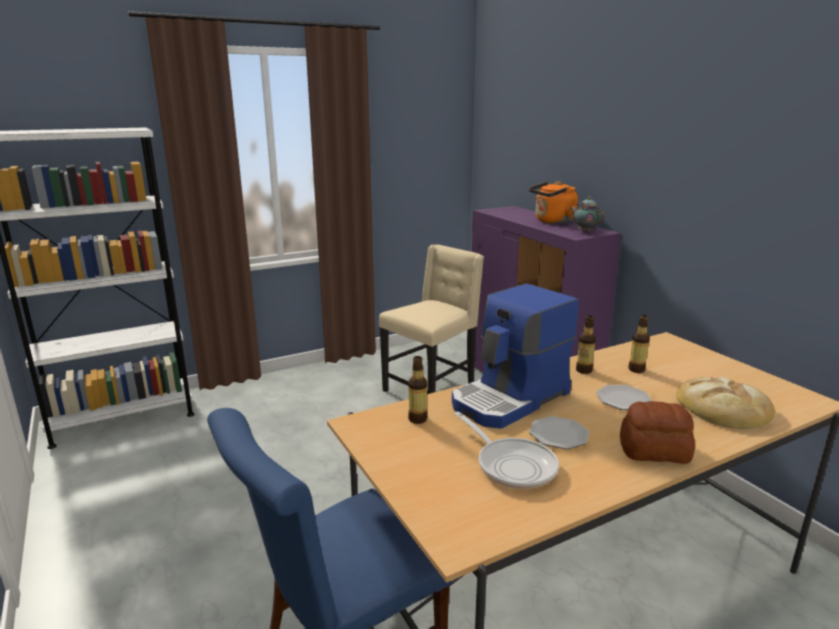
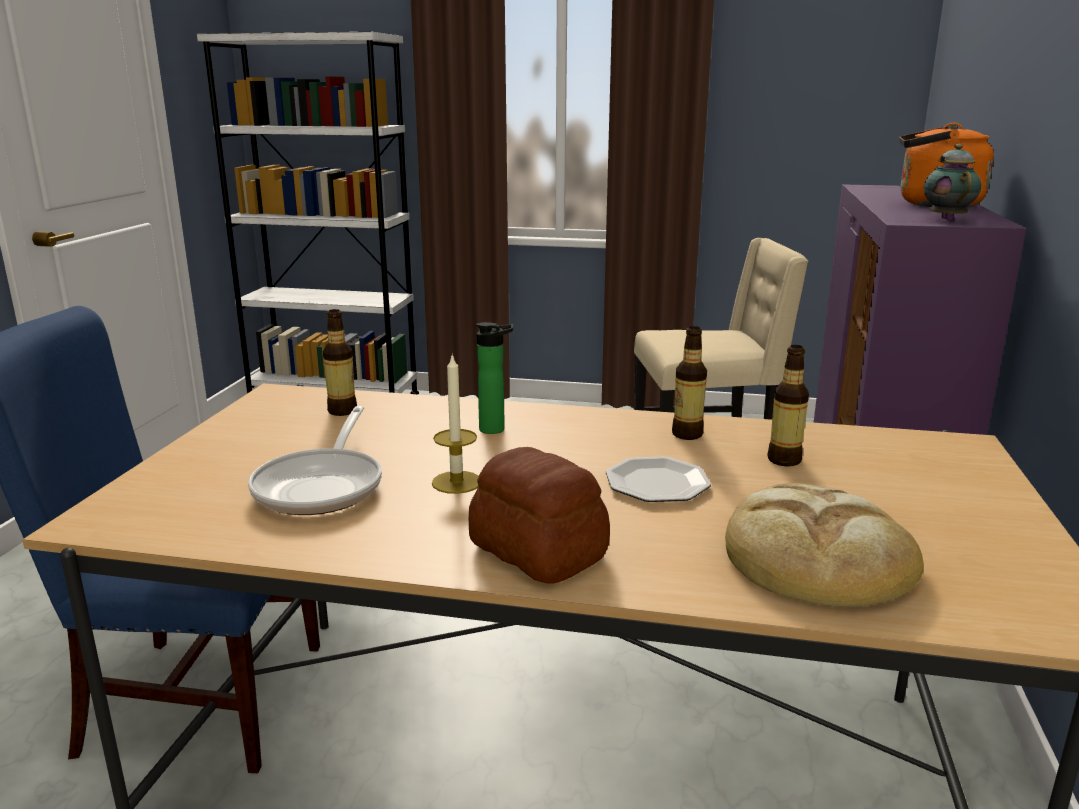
camera: 40 degrees right, 0 degrees up
(511, 399) = (496, 429): coffee machine -> bottle
(558, 434) = (456, 482): plate -> candle

